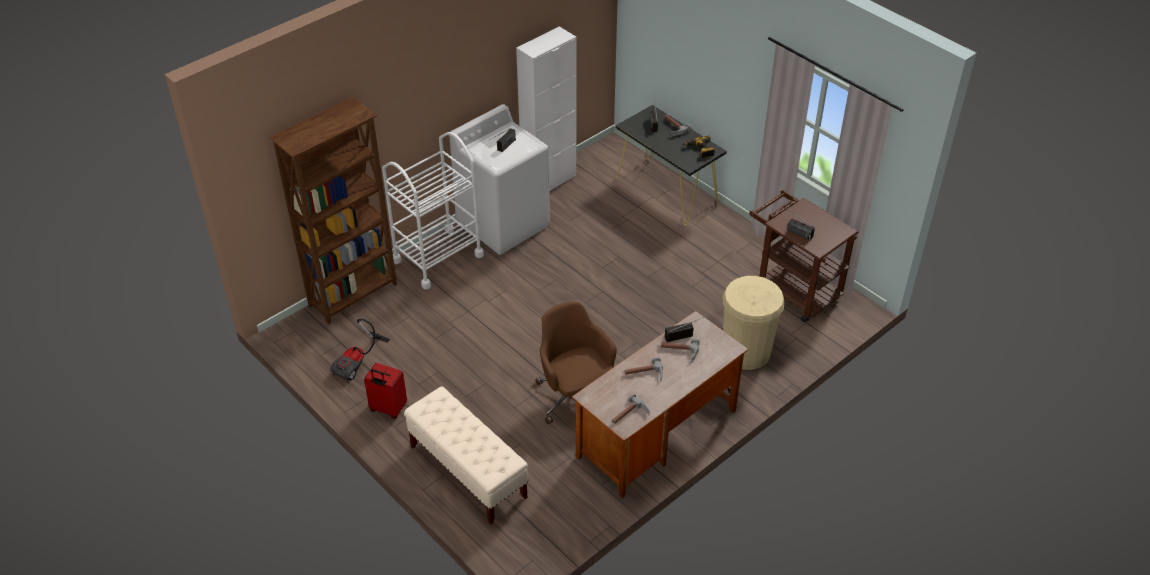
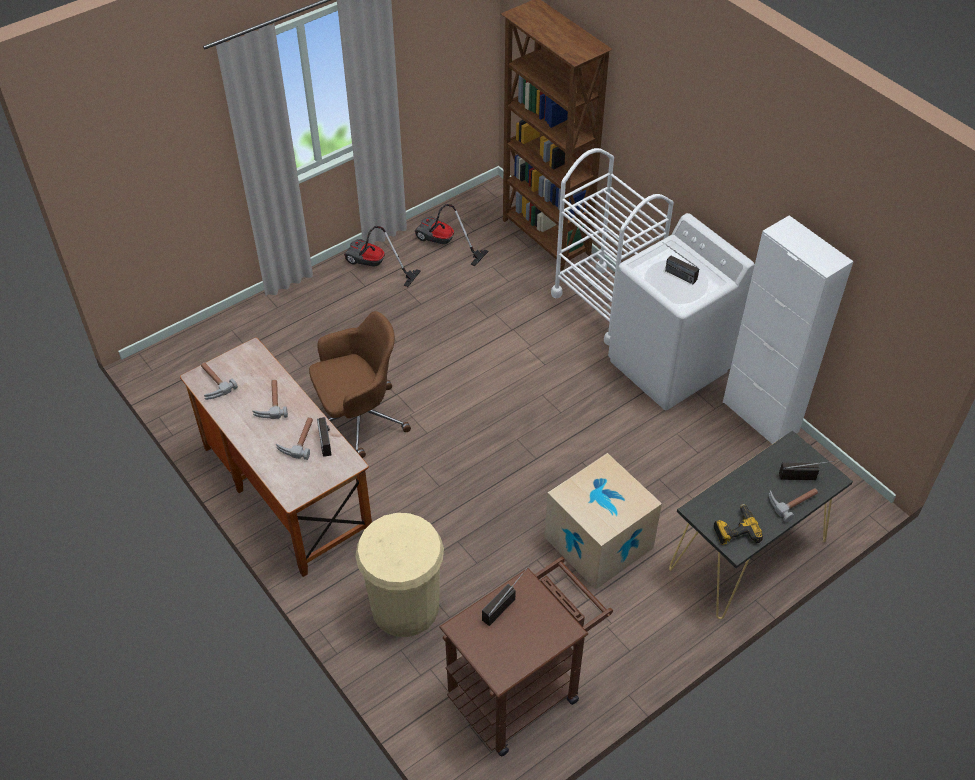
camera: 95 degrees right, 5 degrees up
(388, 409) = (374, 266): red suitcase -> vacuum cleaner
(467, 472) = (276, 325): beige bench -> none
(671, 257) = (598, 542): none -> cardboard box

